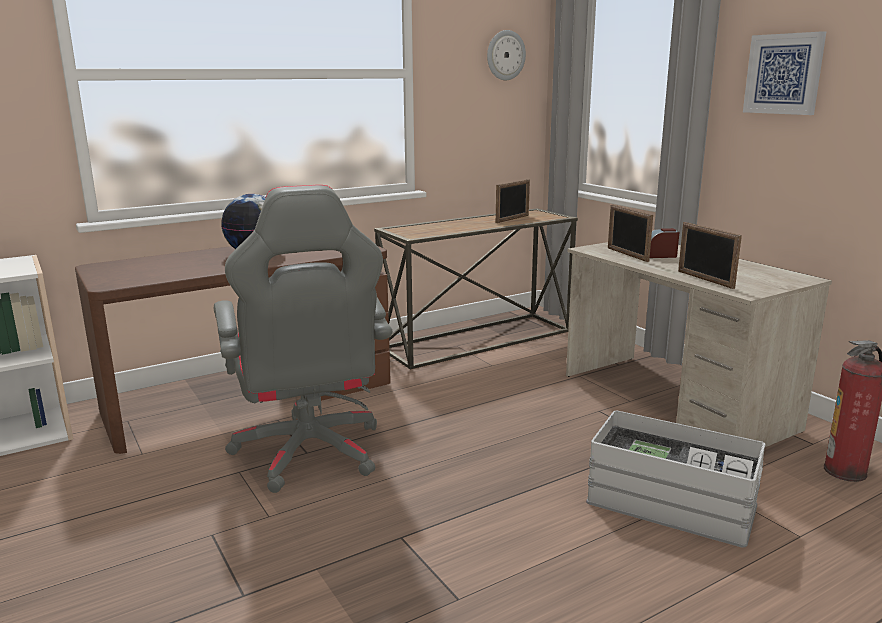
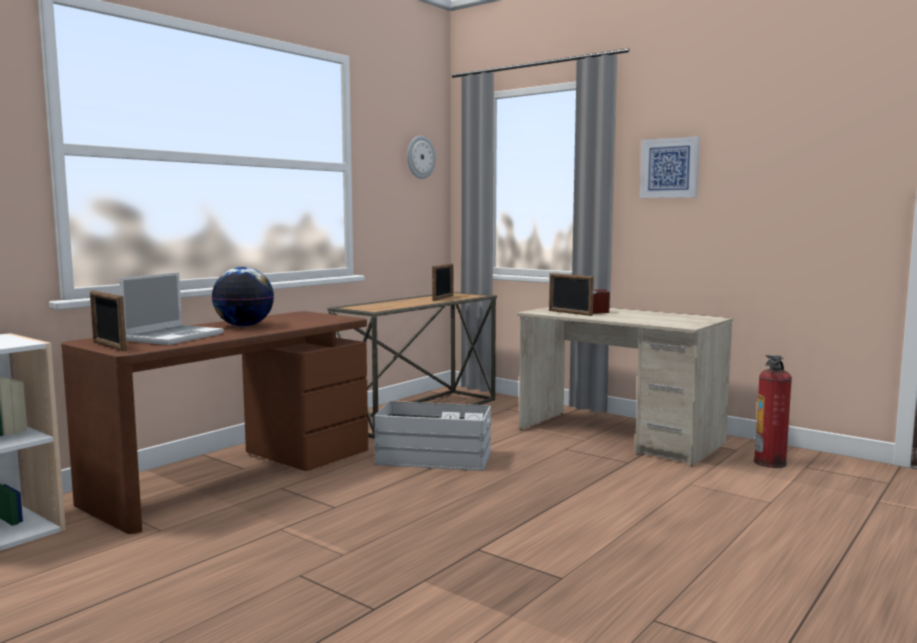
camera: 20 degrees left, 10 degrees down
(172, 267) = (174, 337): none -> laptop
(309, 451) = (336, 505): grey office chair -> none
(672, 502) = (669, 496): grey storage box -> grey storage box (434, 457)
(704, 279) = (648, 322): picture frame -> picture frame (109, 346)

